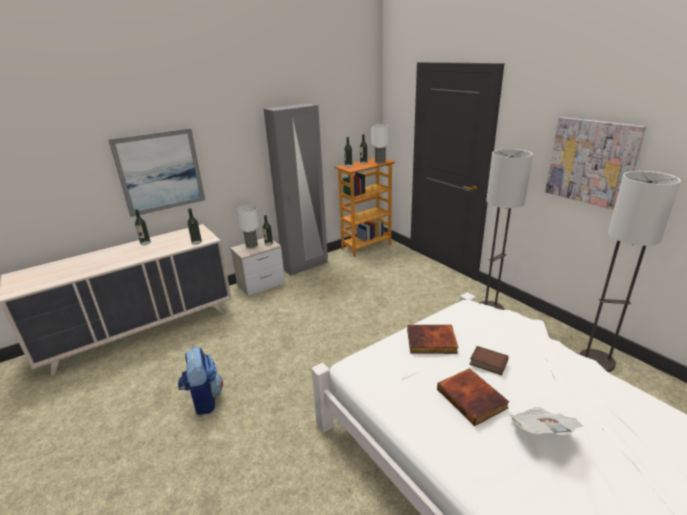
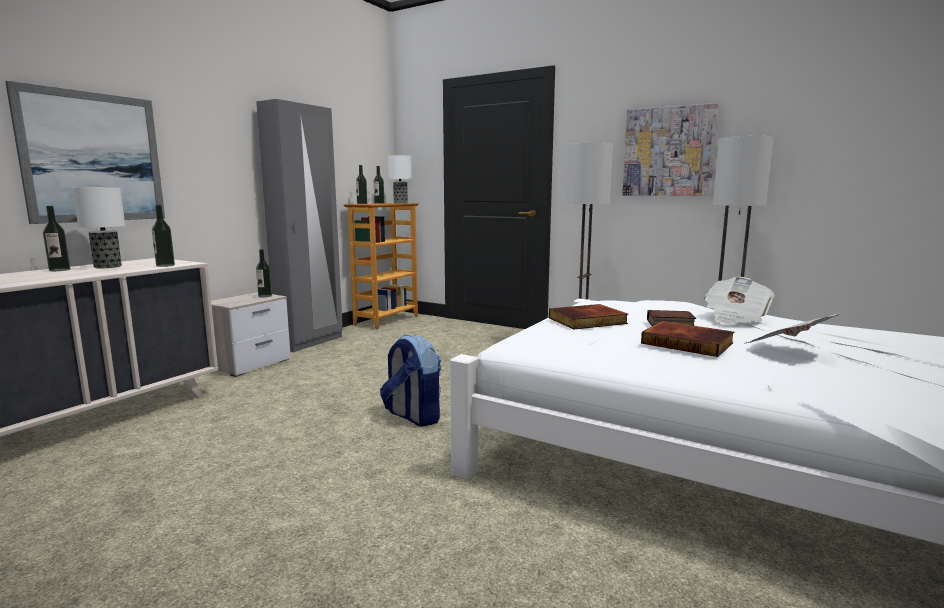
camera: 25 degrees left, 15 degrees down
(204, 399) = (229, 488): backpack -> backpack (412, 416)
(252, 245) = (237, 299): table lamp -> table lamp (108, 266)
(553, 366) = (735, 318): none -> newspaper

